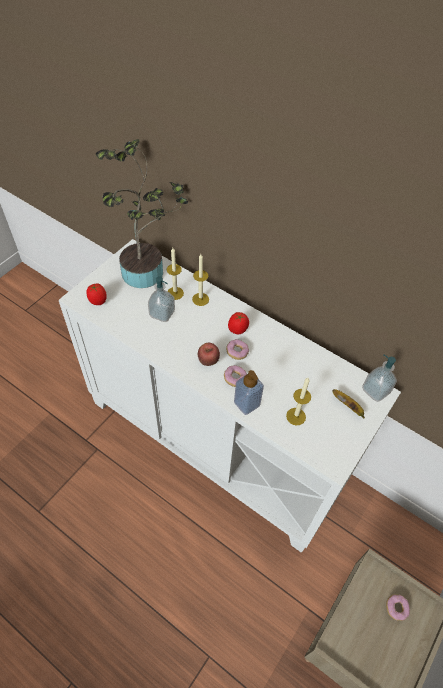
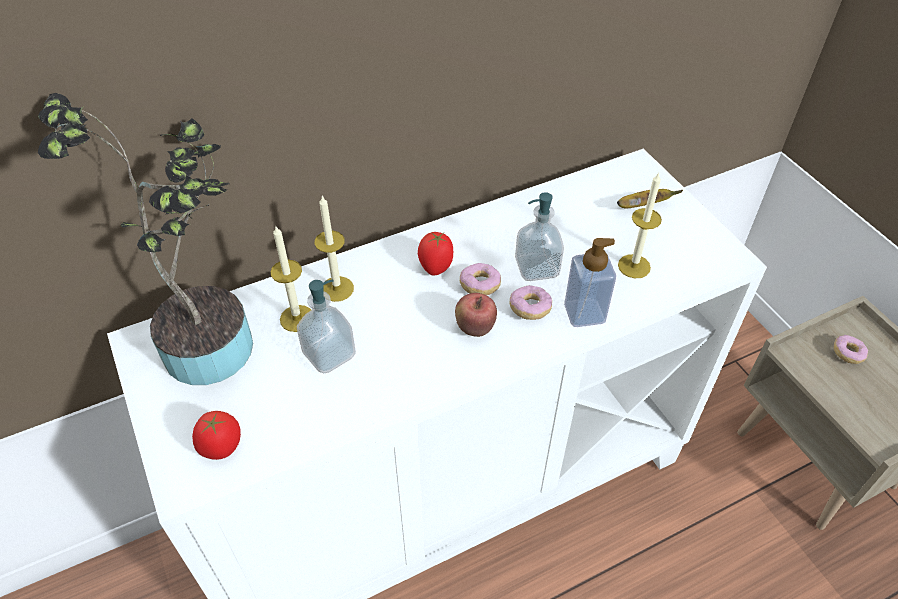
camera: 60 degrees left, 5 degrees down
(375, 390) = (630, 169): soap dispenser -> soap dispenser (537, 268)

